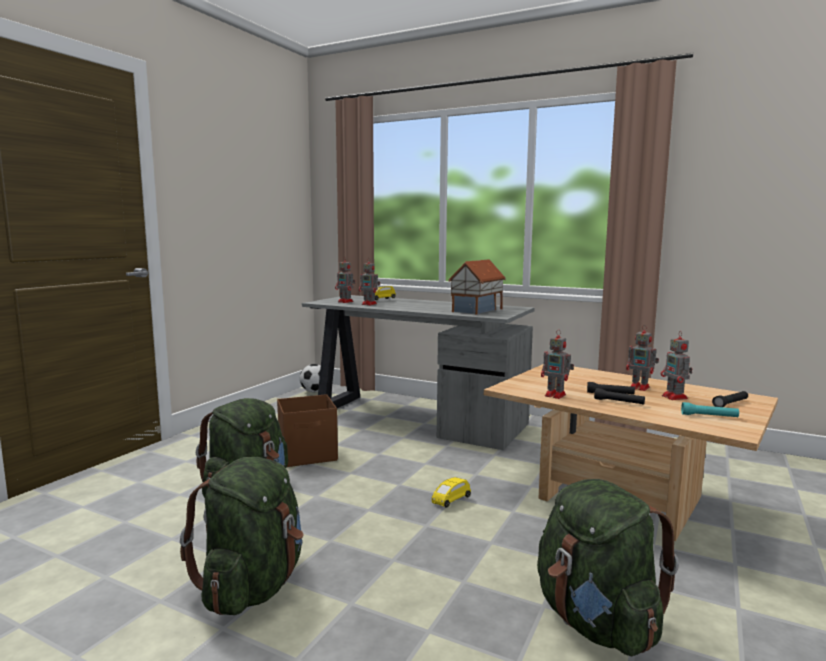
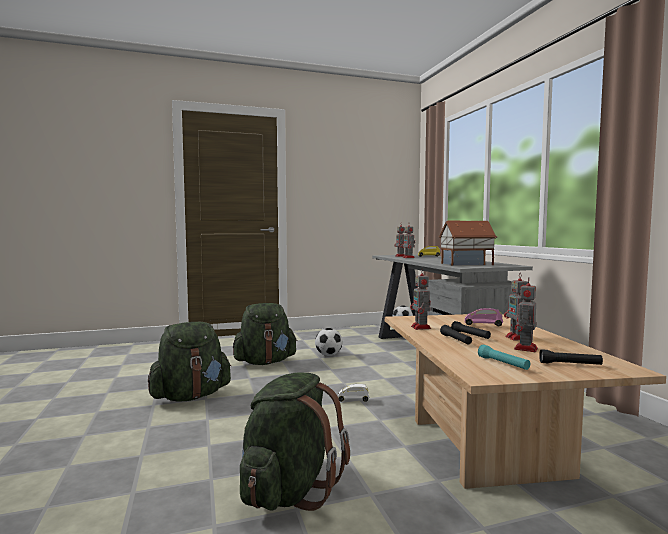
camera: 45 degrees right, 5 degrees down
(308, 455) = (329, 355): brown storage box -> football
(450, 501) = (353, 400): yellow toy car -> white toy car
(585, 381) = (483, 326): none -> pink toy car

